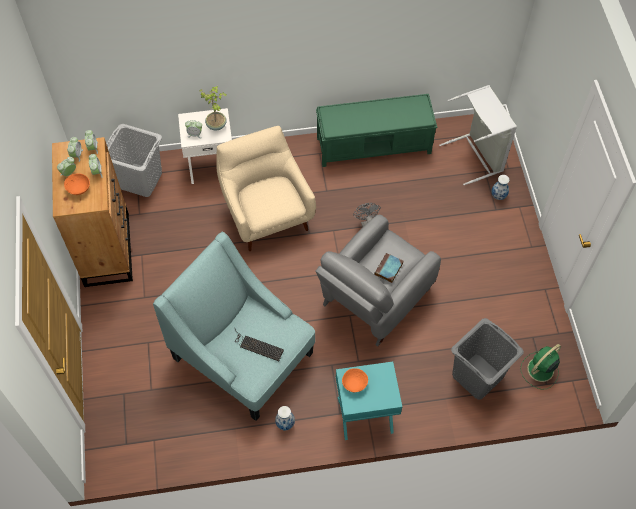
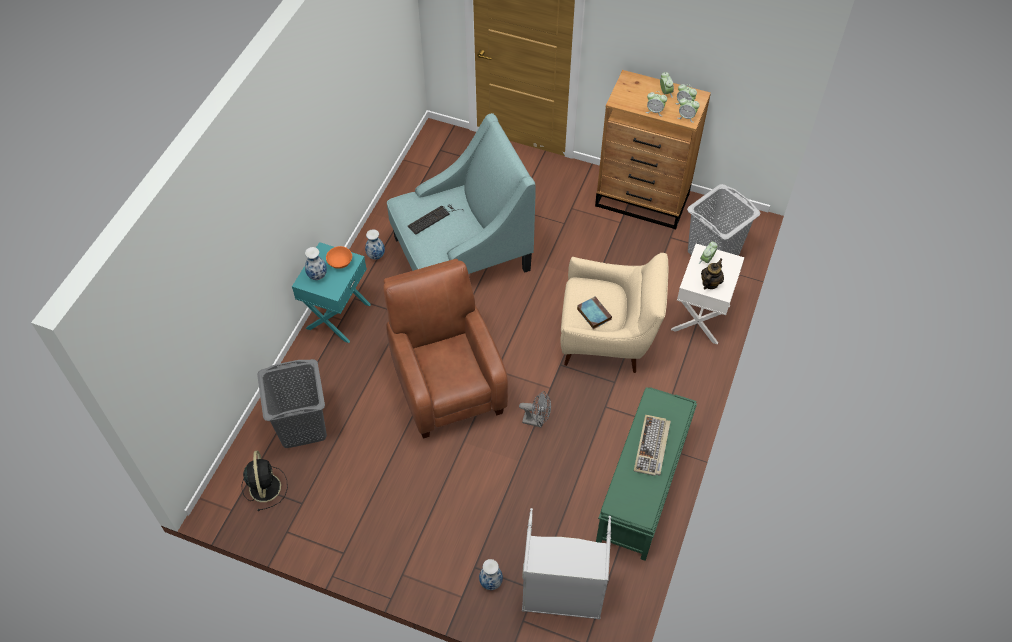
camera: 120 degrees right, 5 degrees down
(78, 188) = (643, 93): orange bowl -> none
(216, 124) = (710, 283): potted plant -> teapot
(369, 115) = (652, 447): none -> keyboard
(373, 299) = (446, 382): grey armchair -> brown armchair
(379, 392) = (318, 276): none -> vase
(388, 269) = (441, 362): book -> book (593, 314)
(539, 370) = (265, 486): green fan -> black fan

